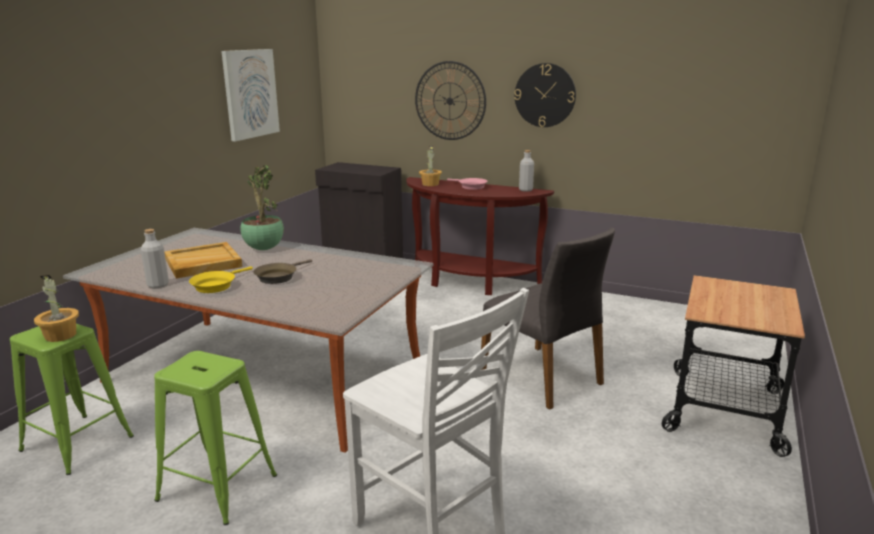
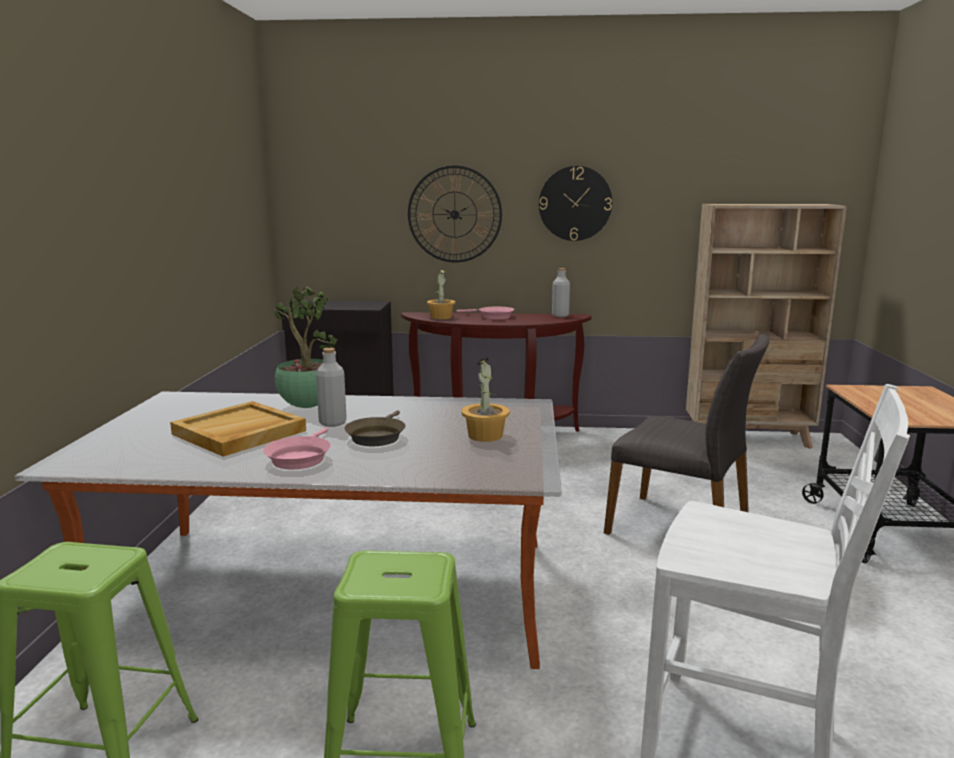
camera: 20 degrees left, 5 degrees down
(60, 335) = (96, 567): potted plant -> potted plant (485, 436)
(158, 285) = (205, 468): grey bottle -> grey bottle (332, 423)
(216, 285) = (300, 458): yellow frying pan -> pink frying pan
(250, 93) = (210, 203): picture -> none
(684, 313) = (748, 439): none -> beige bookcase

